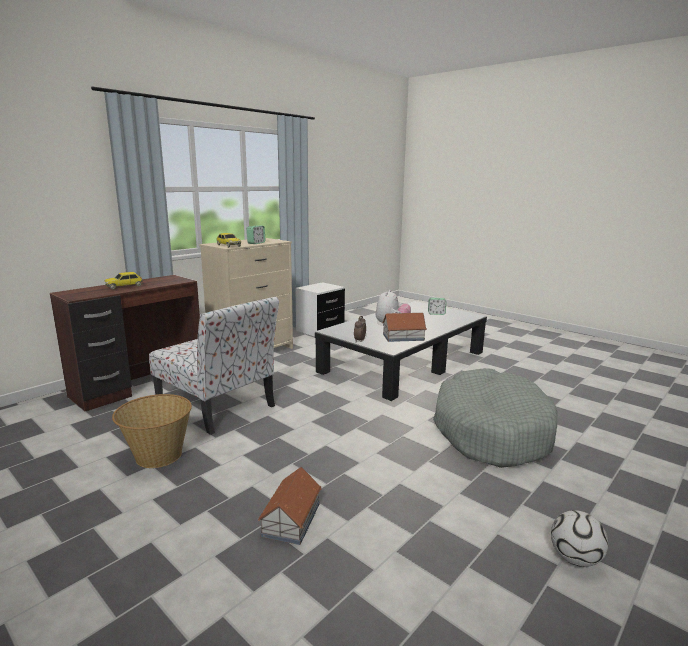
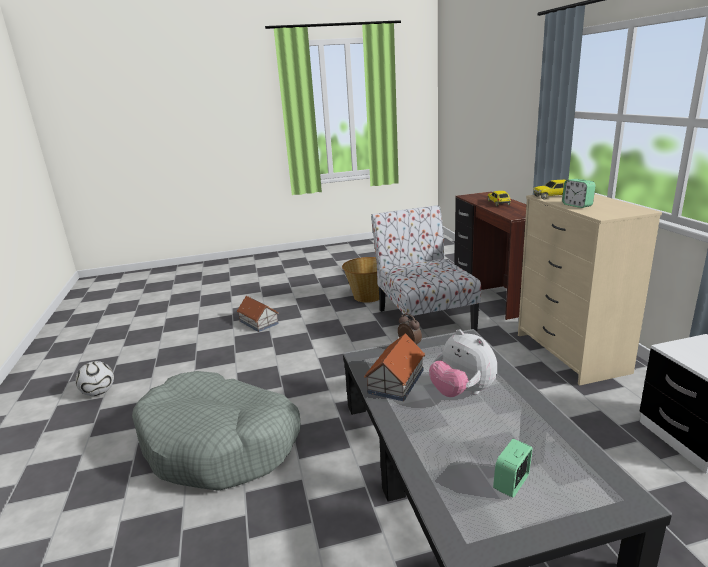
camera: 125 degrees right, 5 degrees up
(218, 406) = (424, 318): chair -> chair turned 90 degrees clockwise

